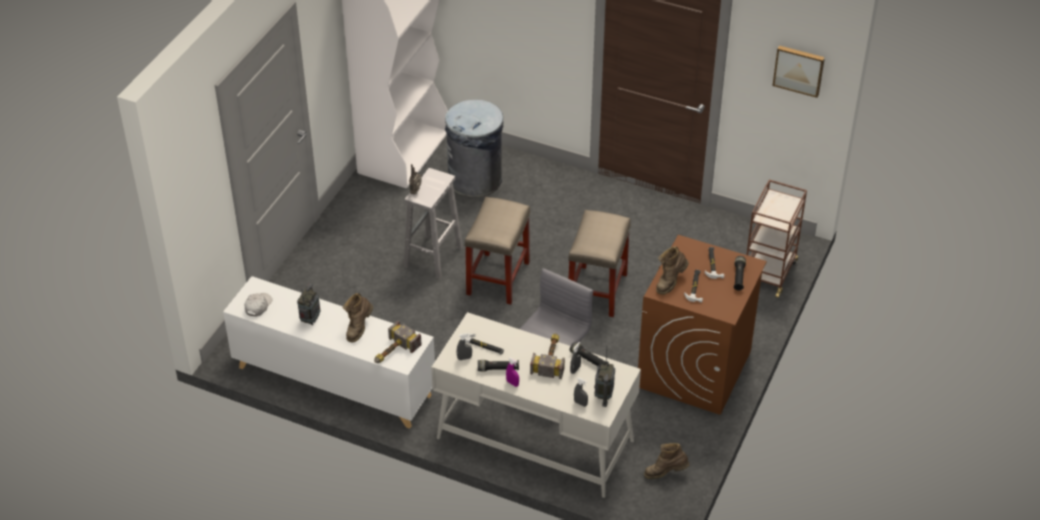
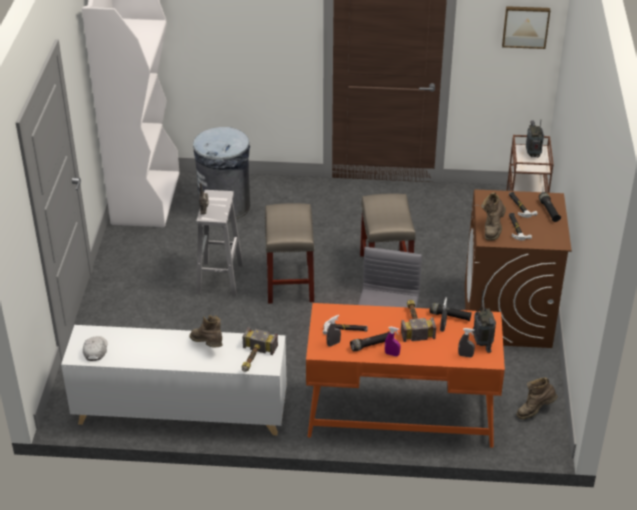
camera: 20 degrees left, 5 degrees down
(310, 320) = (155, 350): radio -> radio (533, 154)
(358, 328) = (208, 345): brown boot -> brown boot turned 135 degrees clockwise
(535, 438) = (400, 412): white desk -> orange desk

